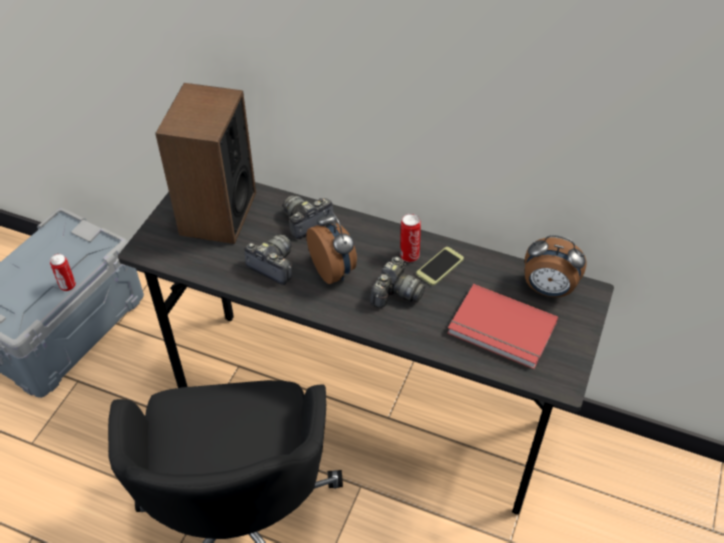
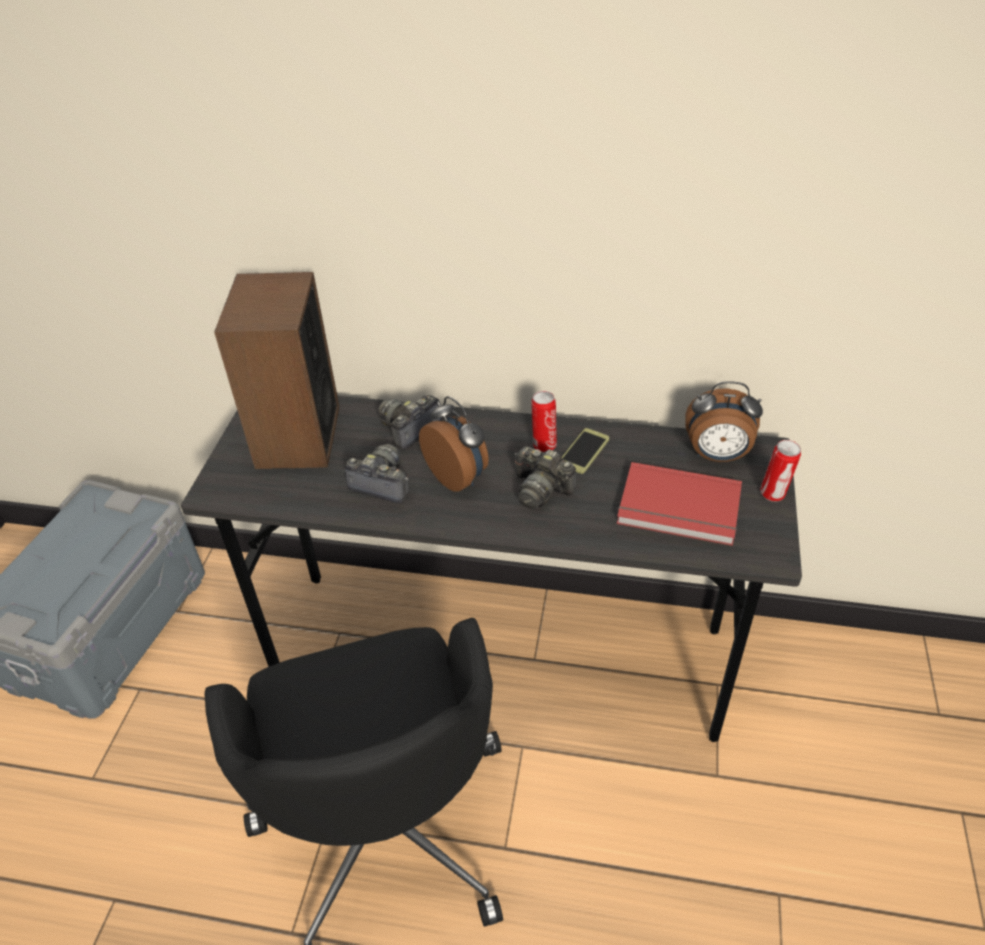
camera: 10 degrees left, 5 degrees down
(68, 286) = (112, 569): can -> can (774, 494)
(395, 293) = (541, 489): camera -> camera turned 105 degrees clockwise

